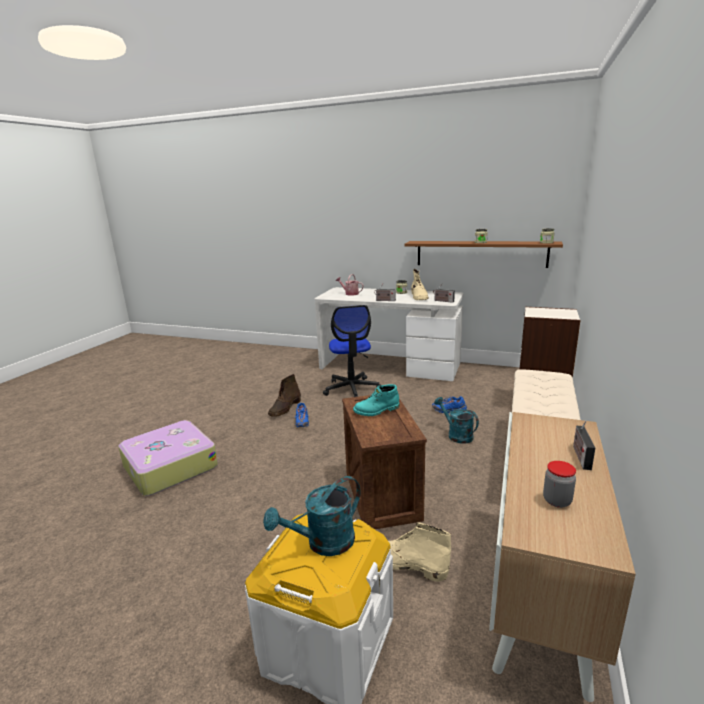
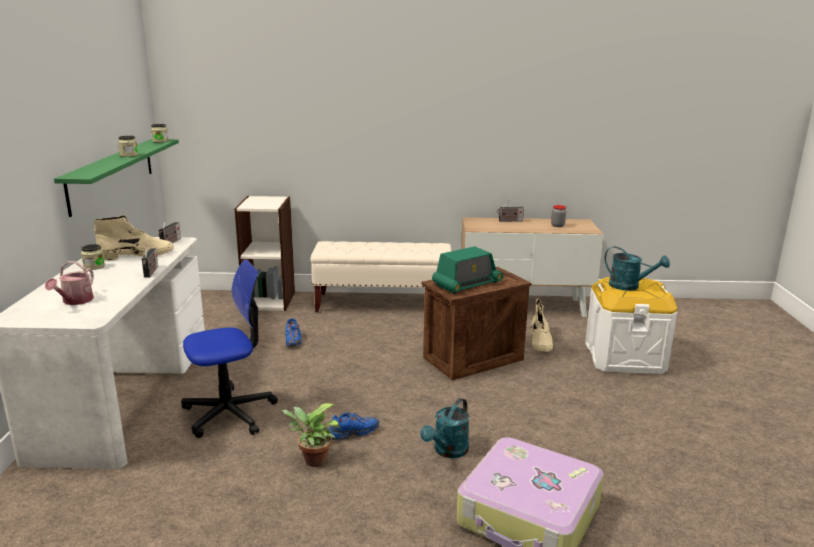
camera: 110 degrees left, 0 degrees up
(285, 408) = (312, 461): brown boot -> potted plant
(376, 411) = (467, 284): turquoise boot -> radio
(456, 435) = (349, 335): turquoise watering can -> turquoise watering can (448, 451)
(480, 253) = (112, 174): brown shelf -> green shelf

